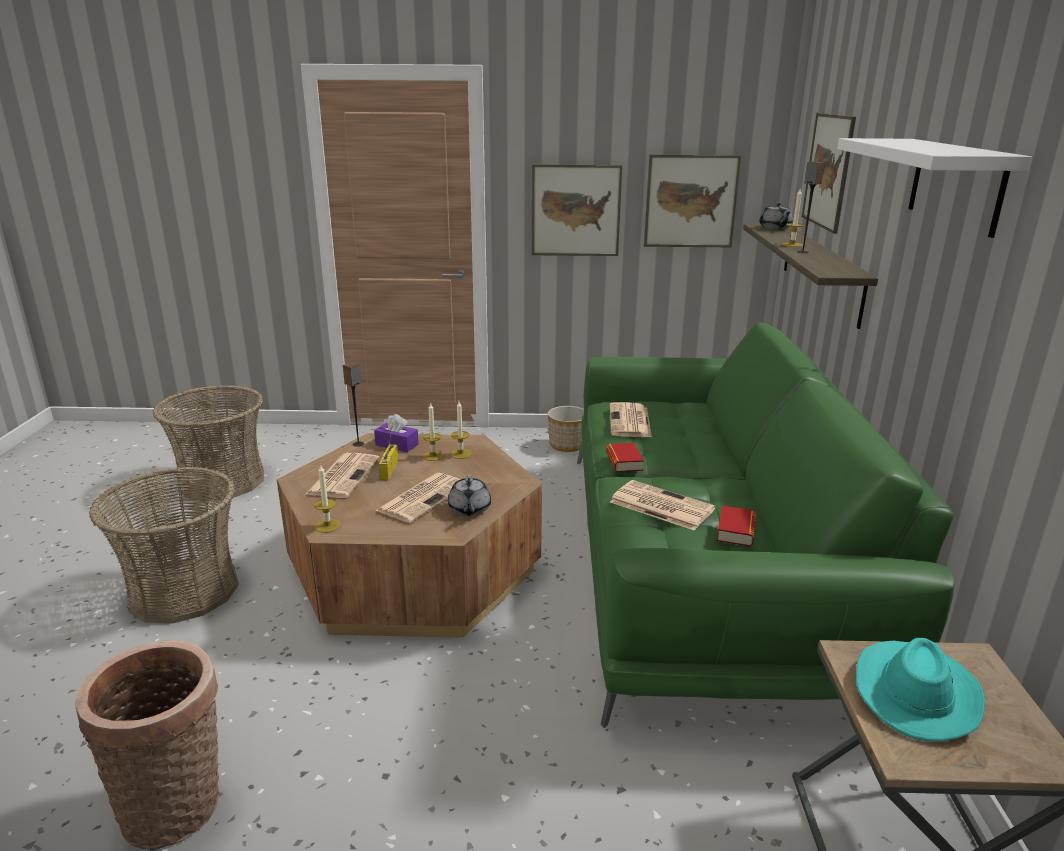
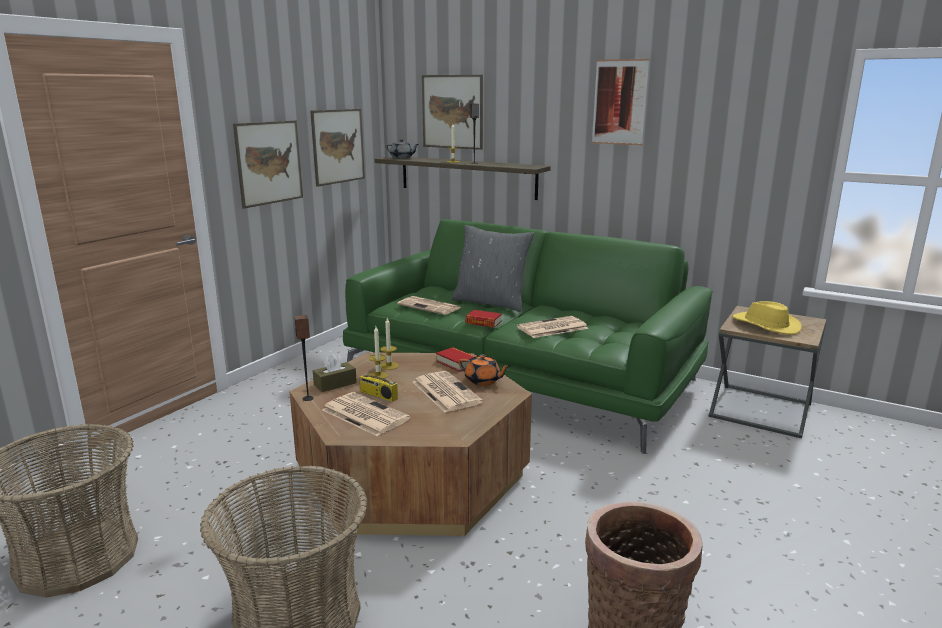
camera: 60 degrees left, 5 degrees down
(327, 525) = (448, 434): candle -> none
(397, 444) = (335, 384): purple tissue box -> brown tissue box
(469, 509) = (483, 381): grey teapot -> orange teapot
(567, 445) = (313, 369): planter -> none
(703, 448) = (491, 302): none -> grey pillow
(736, 531) = (600, 320): book -> book (456, 363)
(914, 692) = (765, 325): turquoise hat -> yellow hat
(955, 184) = (619, 102): white shelf -> picture

